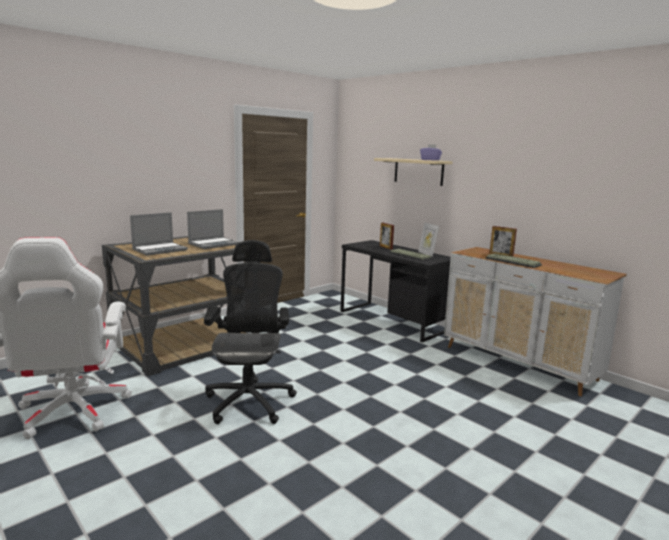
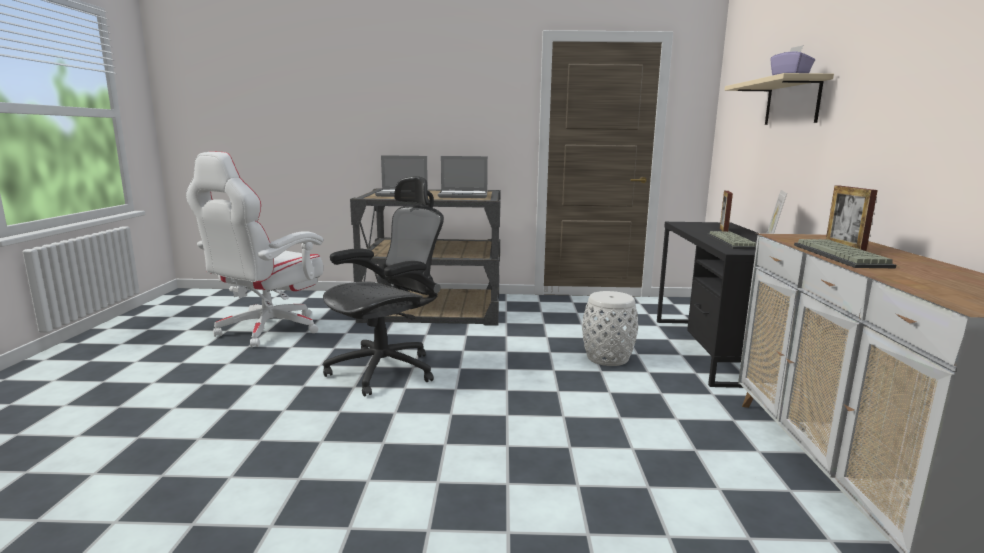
camera: 45 degrees right, 0 degrees up
(356, 343) = (607, 358): none -> white stool

